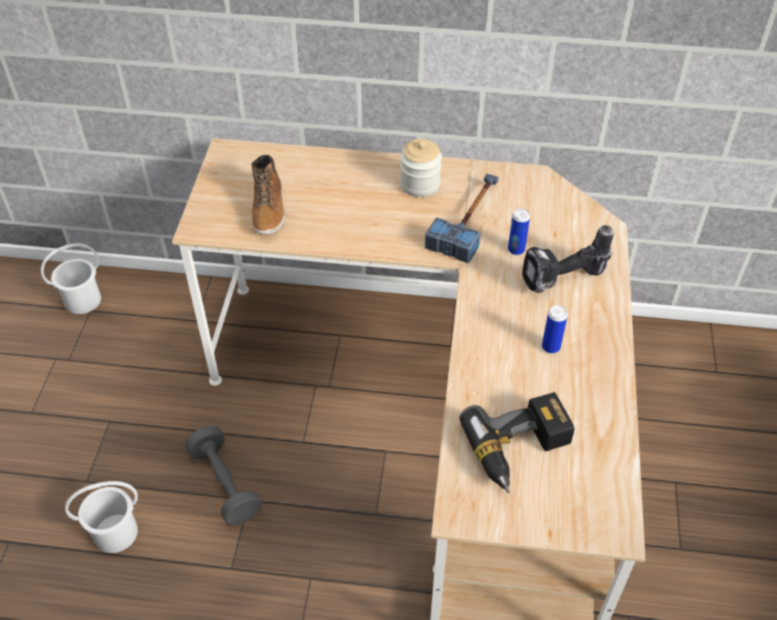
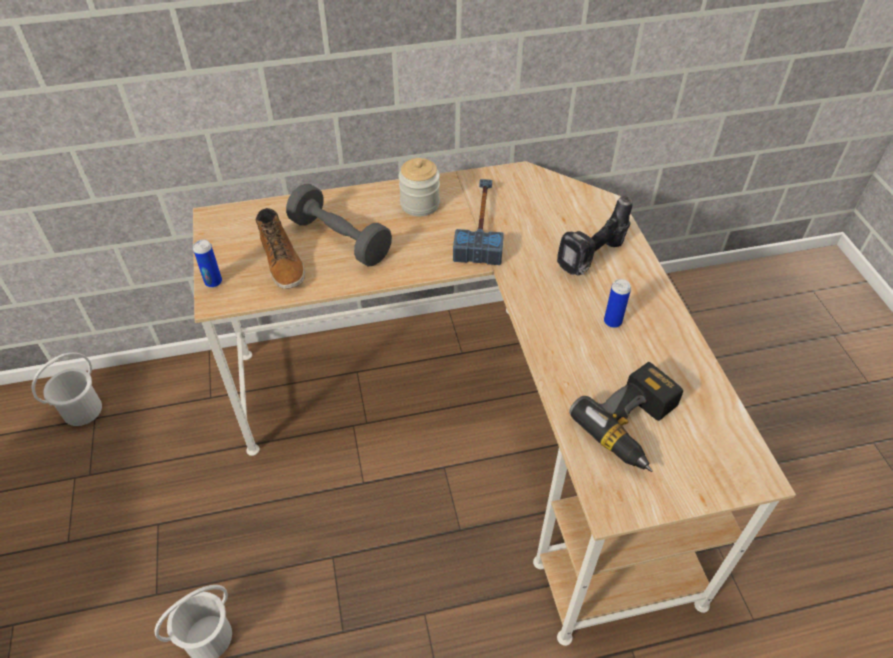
camera: 20 degrees left, 0 degrees up
(225, 484) = (303, 549): grey dumbbell -> grey dumbbell (340, 240)
(516, 250) = (537, 242): can -> can (213, 282)

